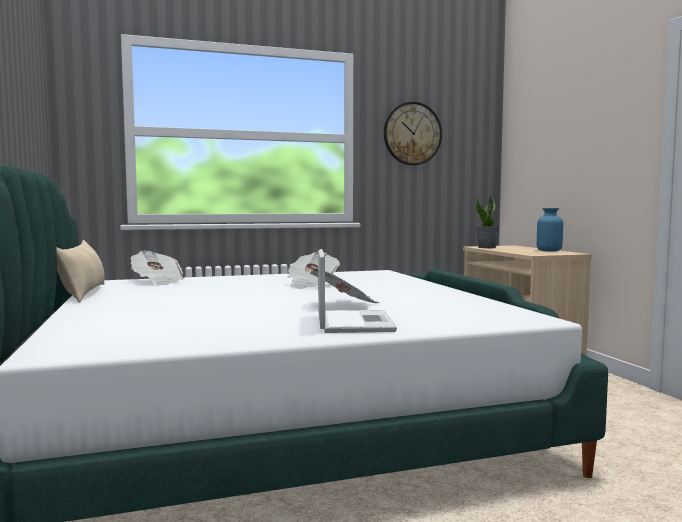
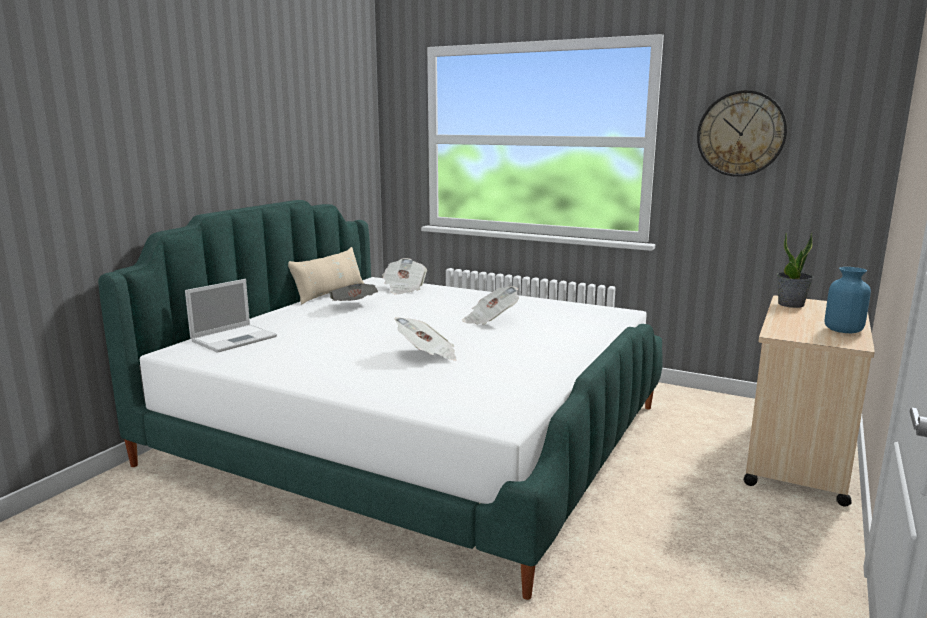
camera: 45 degrees right, 10 degrees up
(150, 295) = (354, 306): none -> newspaper
(353, 322) = (369, 377): laptop -> laptop (235, 338)

